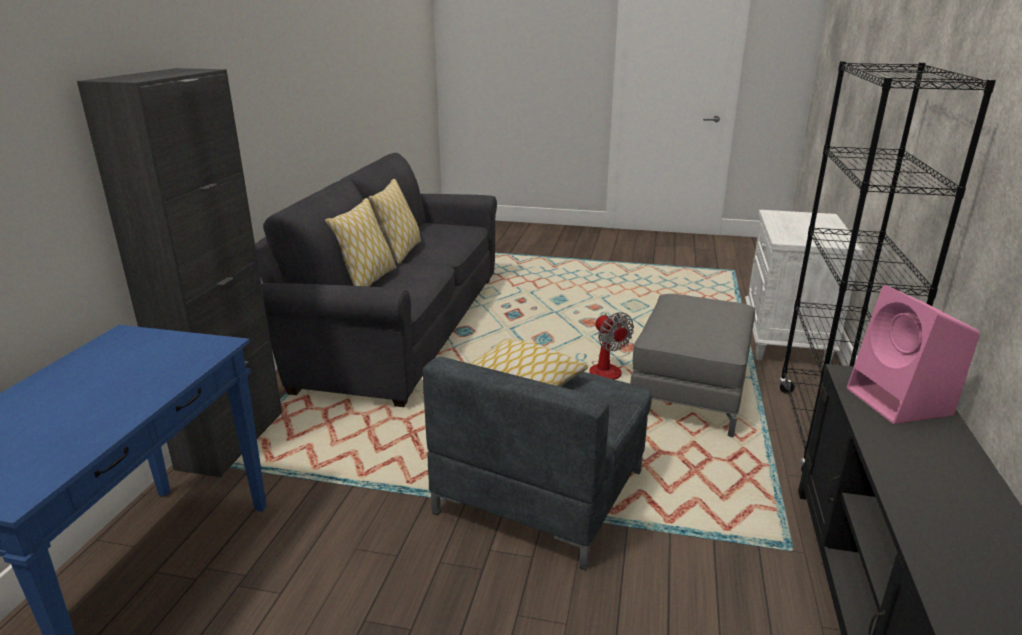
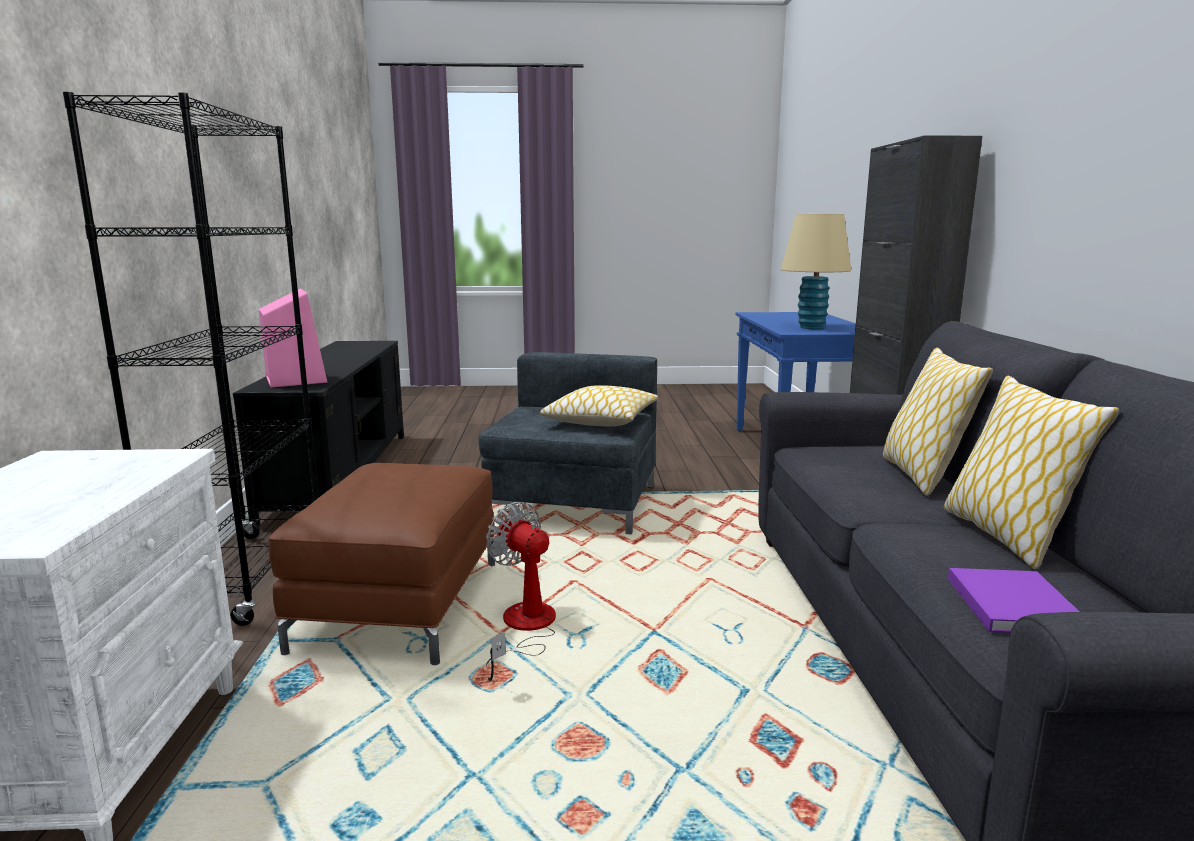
camera: 165 degrees right, 10 degrees down
(147, 361) = (811, 327): none -> beige table lamp
(450, 236) = (1011, 603): none -> purple book
(689, 393) = (400, 605): grey ottoman -> brown ottoman

